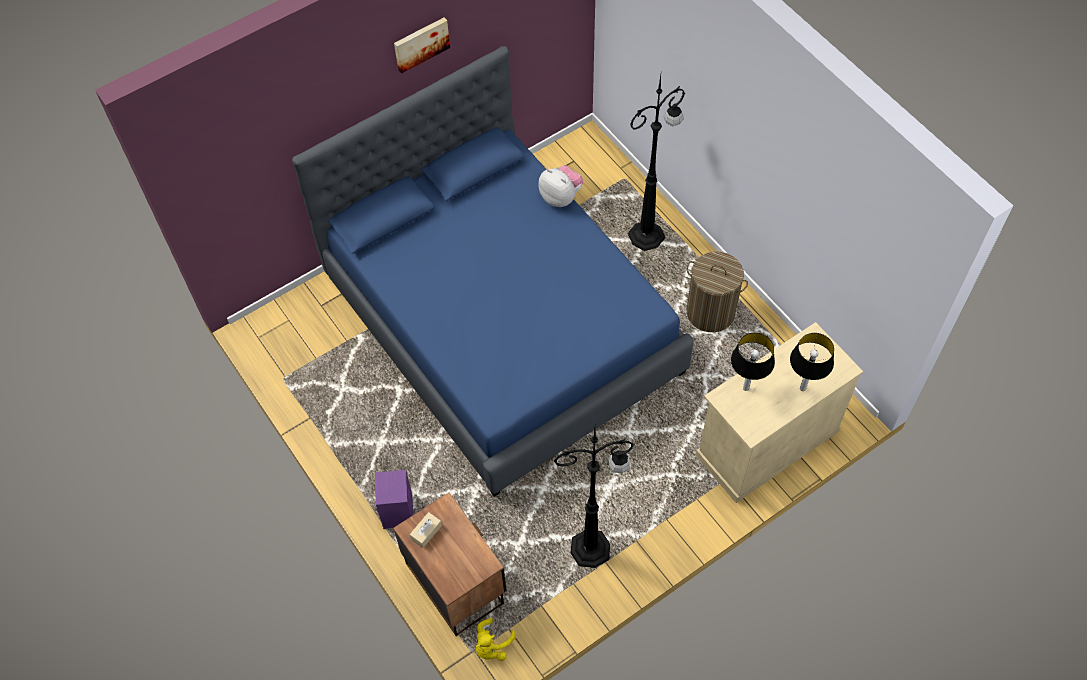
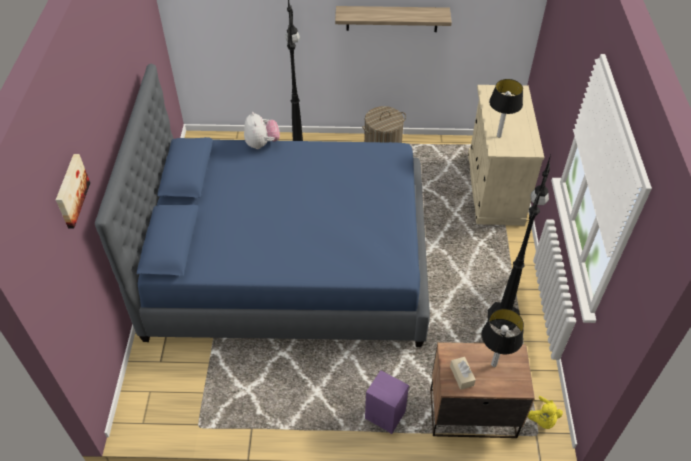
camera: 55 degrees left, 10 degrees down
(421, 43) = (111, 77): picture -> picture (70, 190)
(561, 197) = (262, 144): plush toy -> plush toy turned 90 degrees clockwise
(779, 179) = (392, 18): none -> shelf
(802, 388) = (520, 113): table lamp -> table lamp (494, 364)

